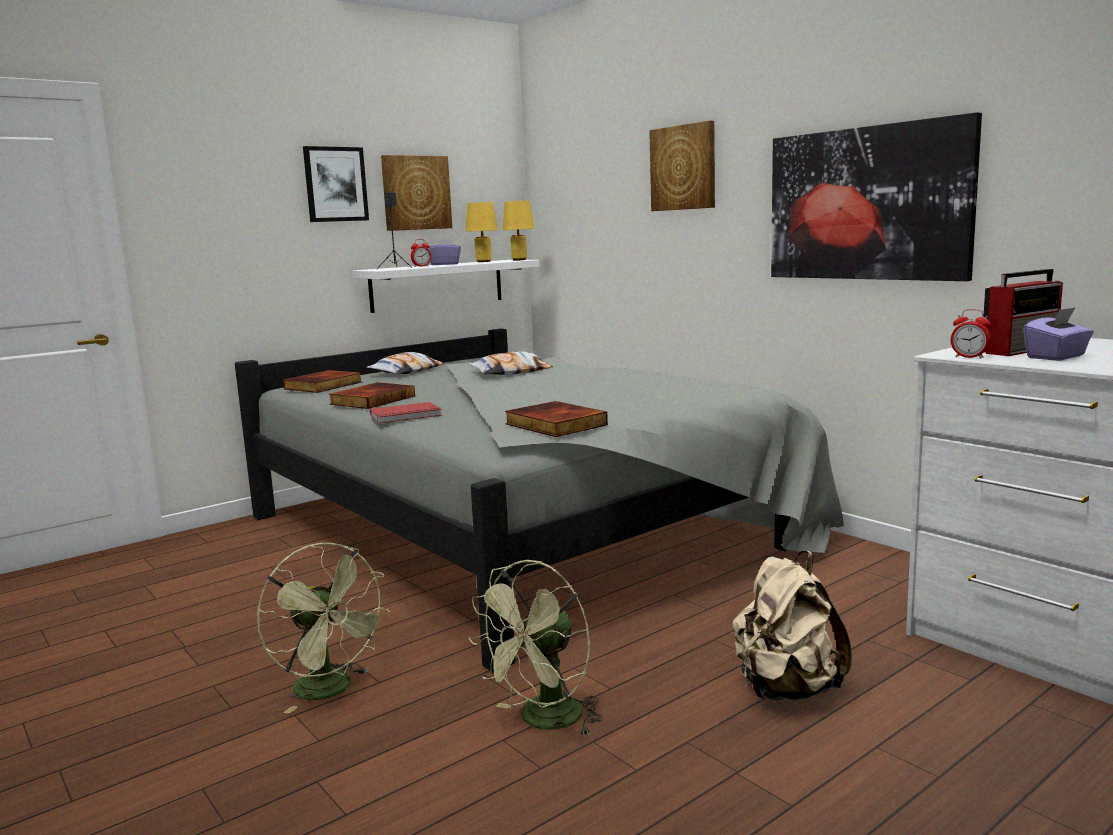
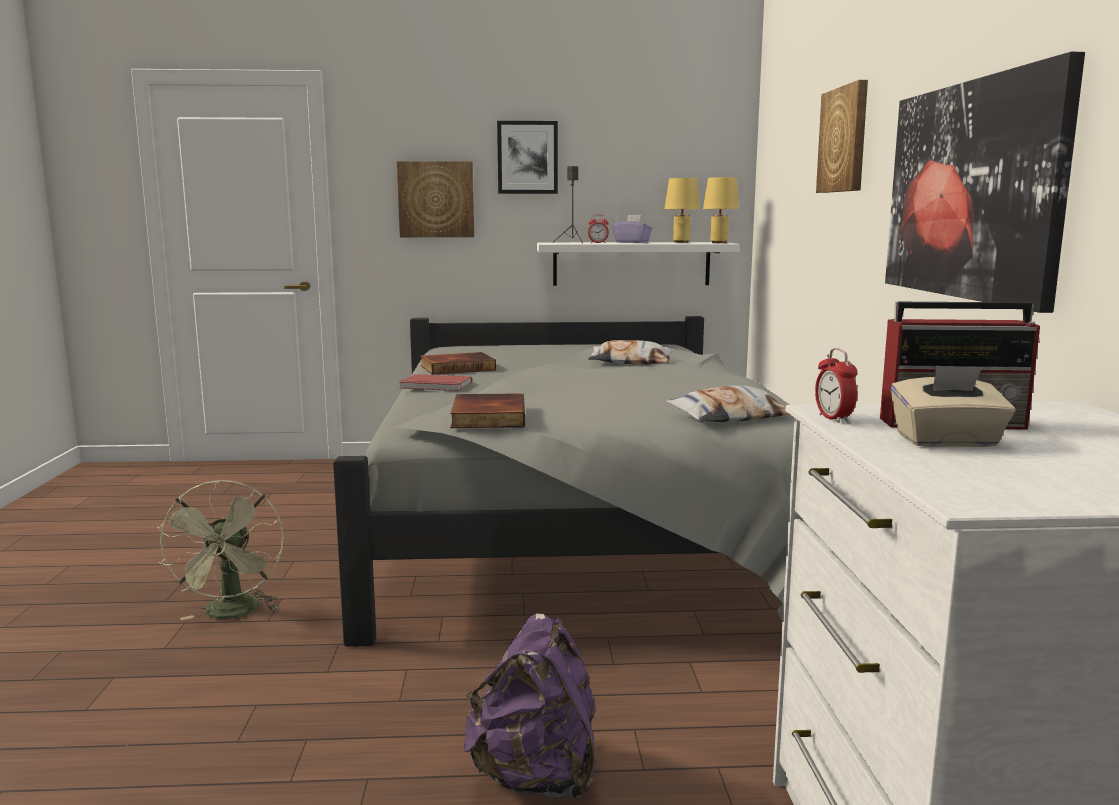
camera: 35 degrees right, 0 degrees up
(324, 386) = (466, 349): book -> none
(406, 371) = (560, 347): pillow -> pillow (730, 417)
(416, 193) = (615, 167): picture -> picture (436, 199)
(543, 721) = (305, 704): green fan -> none
(786, 689) = (536, 776): beige backpack -> purple backpack
(1056, 357) = (947, 441): purple tissue box -> beige tissue box

